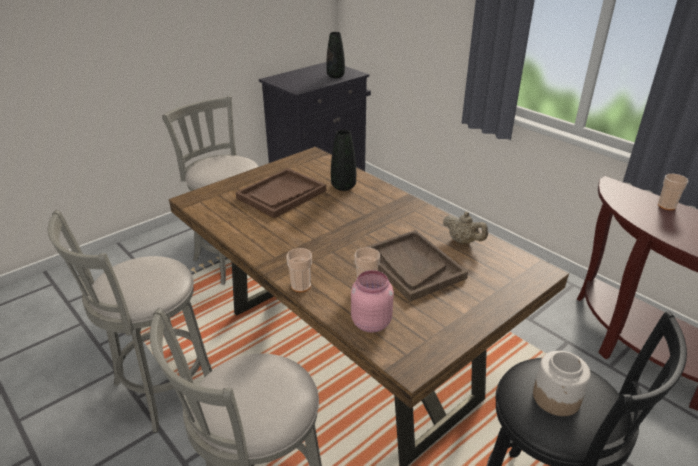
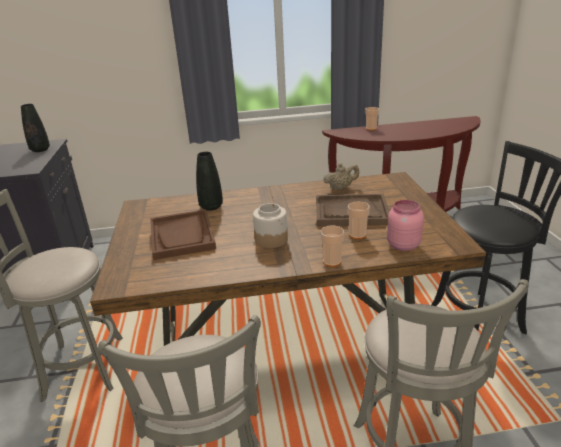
camera: 55 degrees left, 5 degrees down
(556, 397) = (494, 220): jar -> jar (271, 239)

